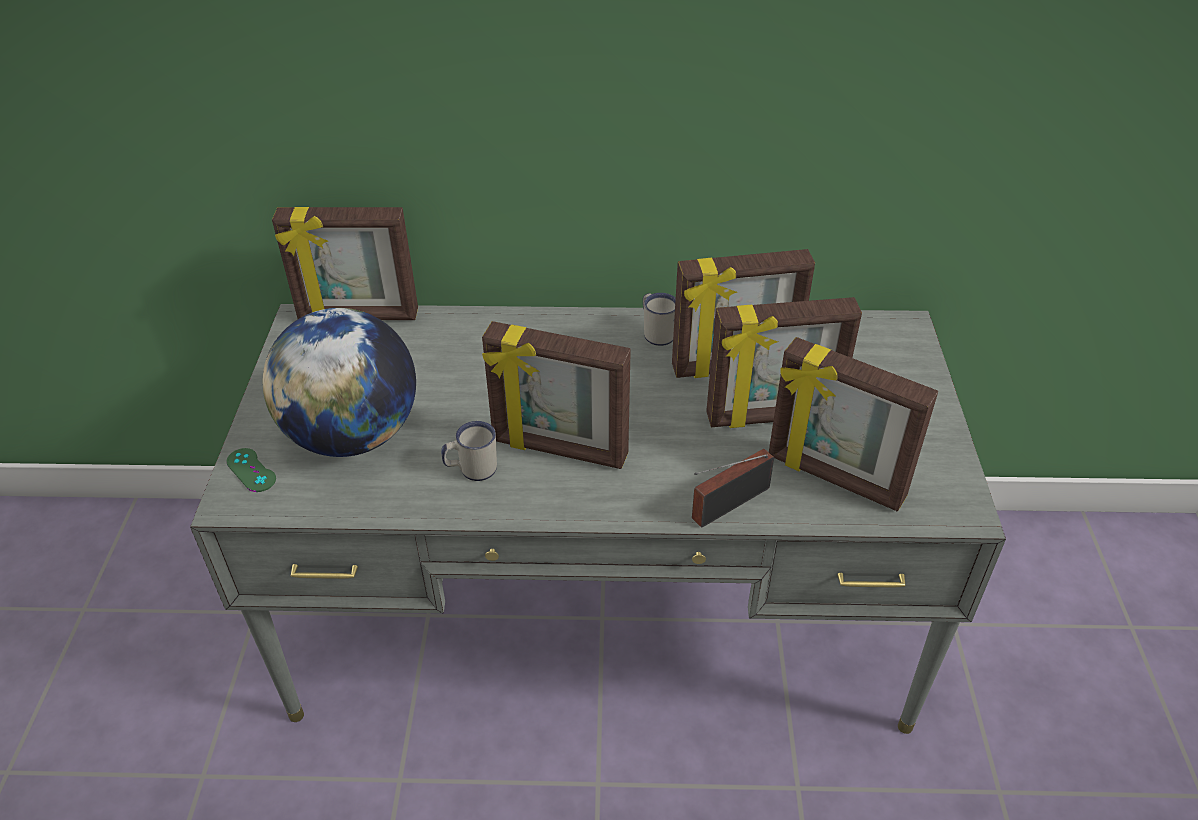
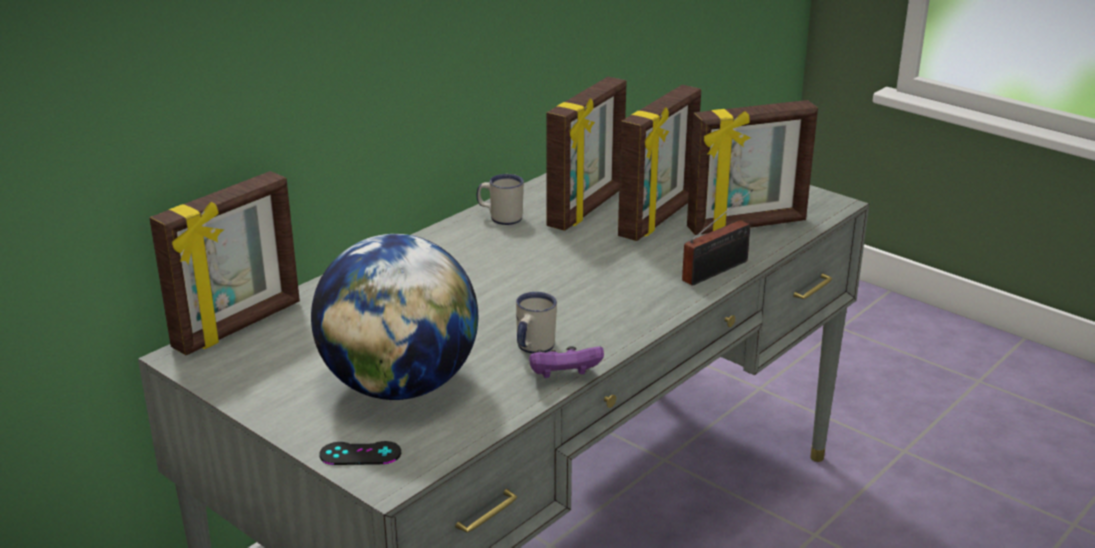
camera: 50 degrees left, 15 degrees down
(251, 470) = (360, 454): green game controller -> black game controller
(446, 512) = (564, 377): none -> purple game controller
(559, 450) = (568, 305): picture frame -> none
(726, 505) = (719, 270): radio -> radio turned 135 degrees counterclockwise

